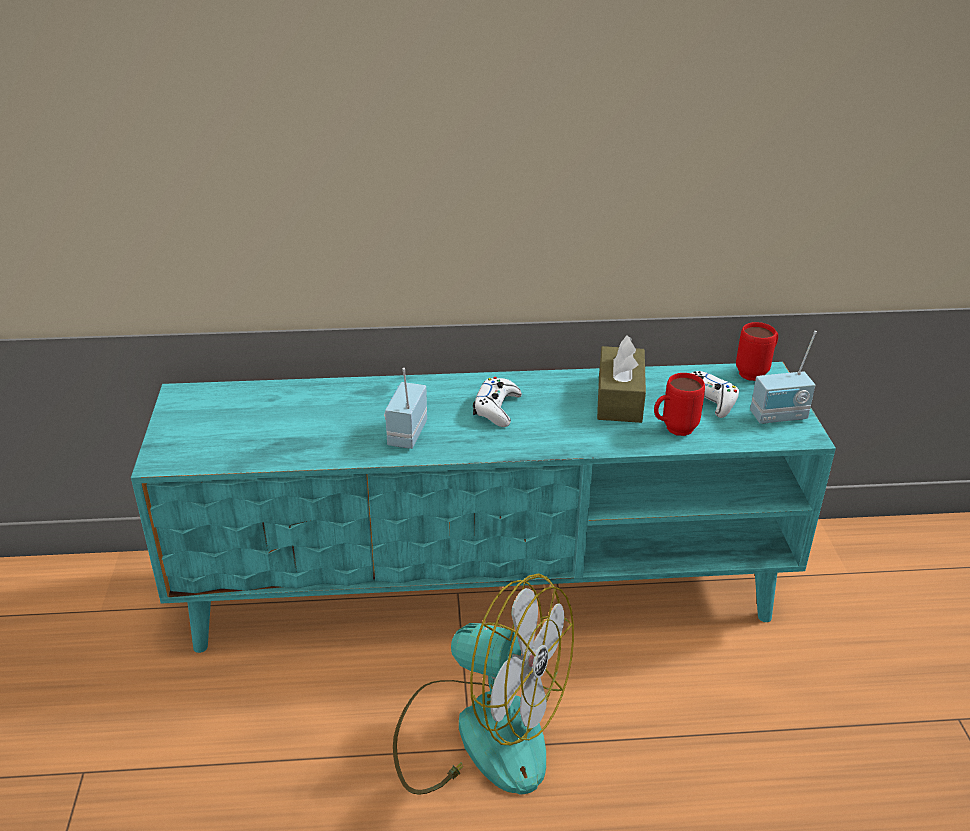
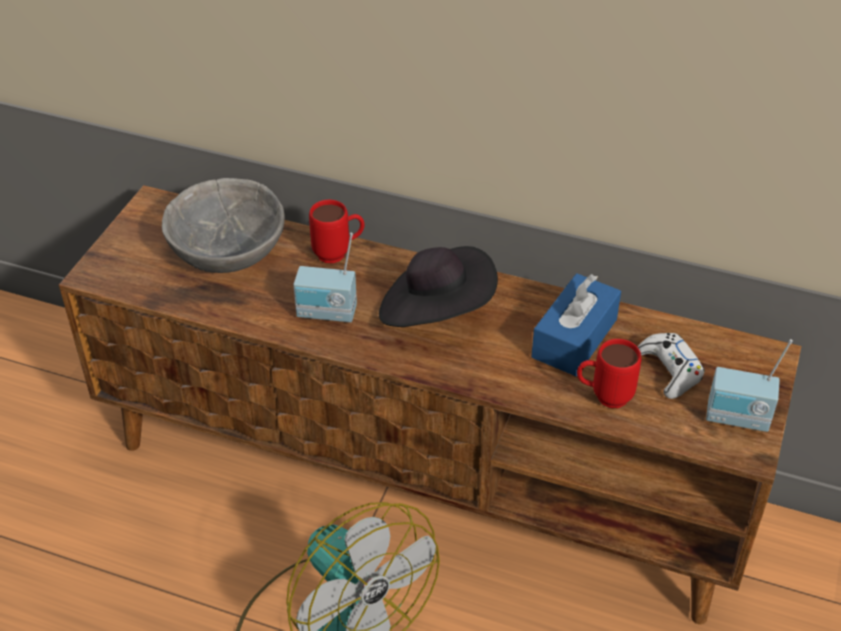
camera: 25 degrees right, 10 degrees up
(281, 411) = (229, 250): none -> grey bowl
(405, 434) = (326, 314): radio -> radio turned 120 degrees counterclockwise
(485, 589) = (423, 478): turquoise tv stand -> brown tv stand
(496, 409) = (436, 311): white game controller -> black hat
(619, 398) = (574, 338): brown tissue box -> blue tissue box
(756, 372) = (756, 351): red mug -> red mug (339, 254)

